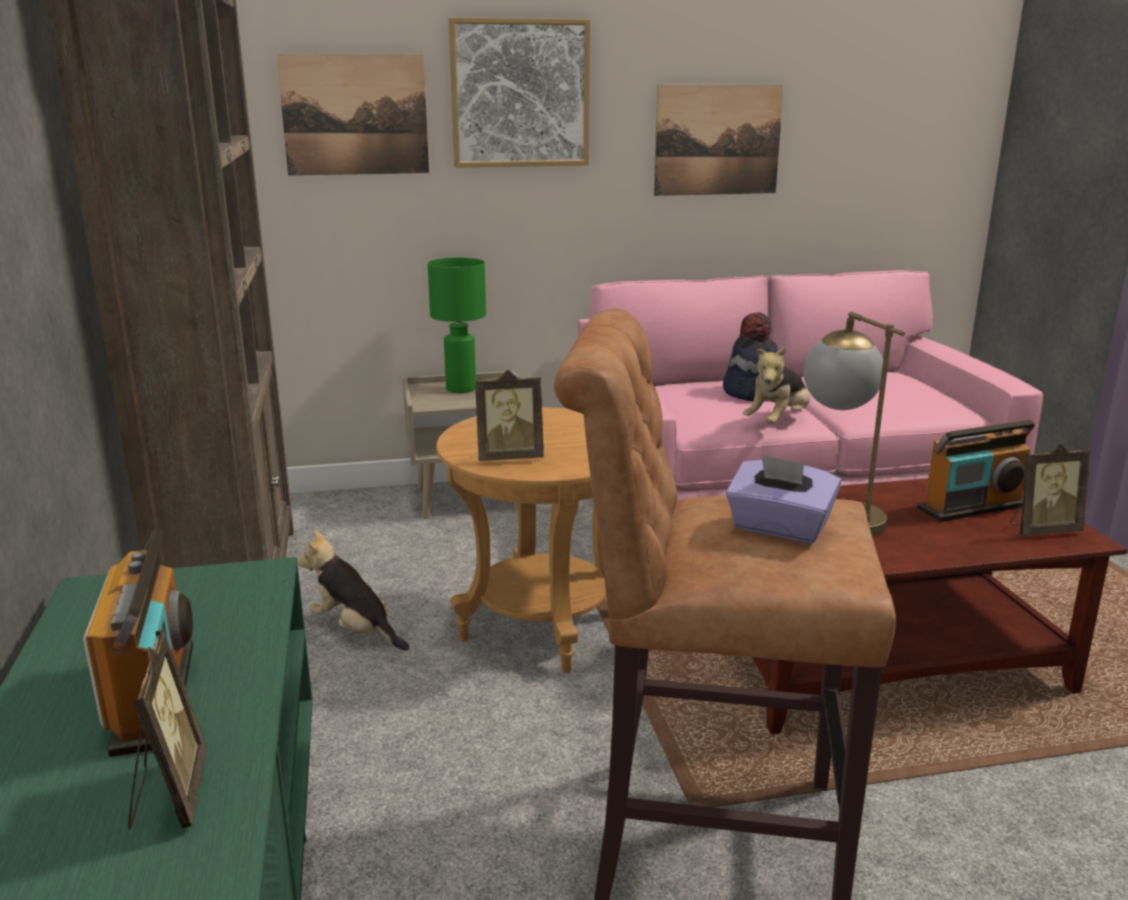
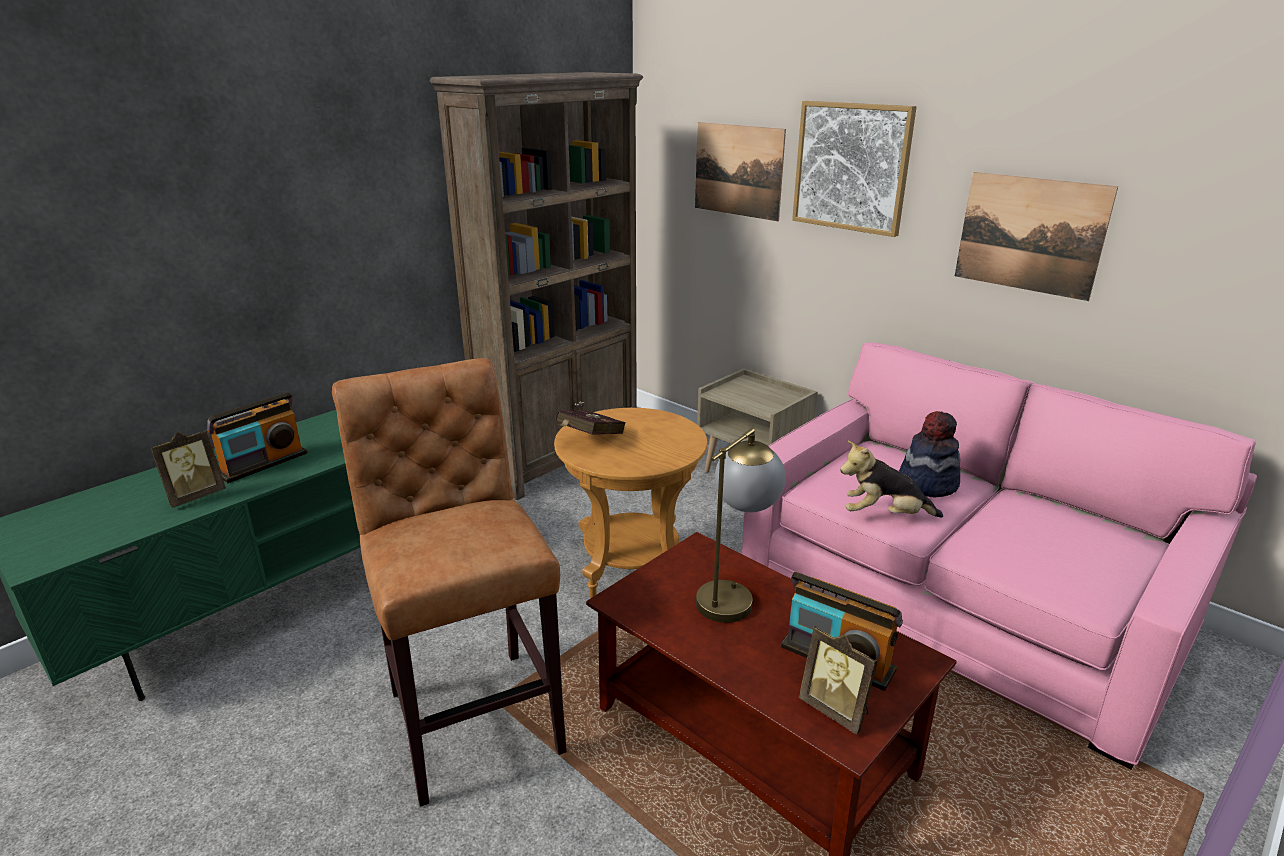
camera: 55 degrees right, 5 degrees up
(355, 630) = (559, 510): plush toy -> none
(461, 388) = (763, 390): green table lamp -> none
(509, 457) = (588, 439): picture frame -> red book
(779, 528) = (452, 535): purple tissue box -> none

